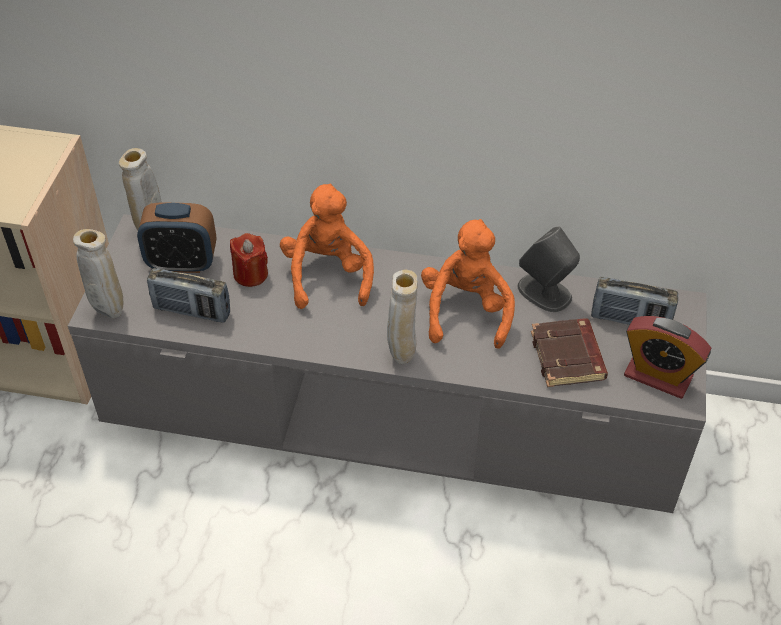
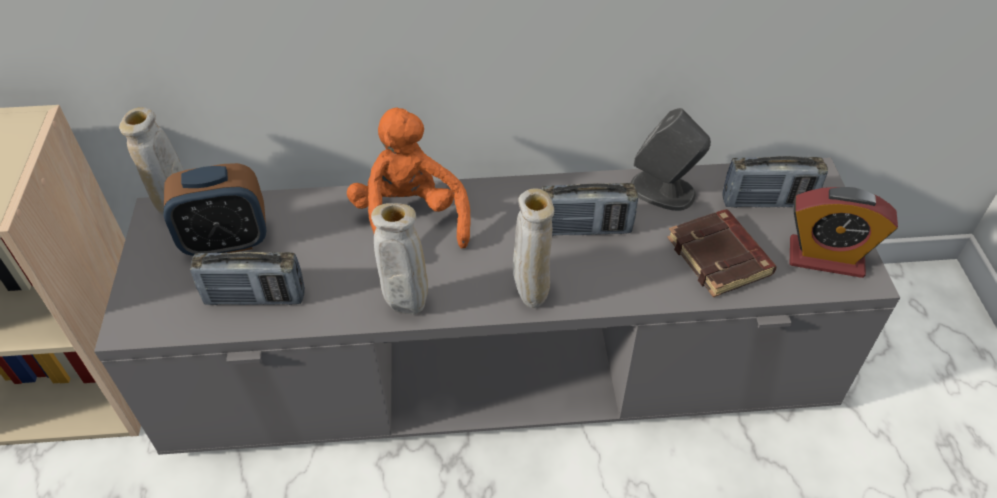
camera: 15 degrees left, 0 degrees up
(109, 312) = (147, 322): beige vase -> beige vase (407, 308)
(250, 274) = (316, 238): red candle -> none
(466, 311) = (585, 229): orange plush toy -> radio

